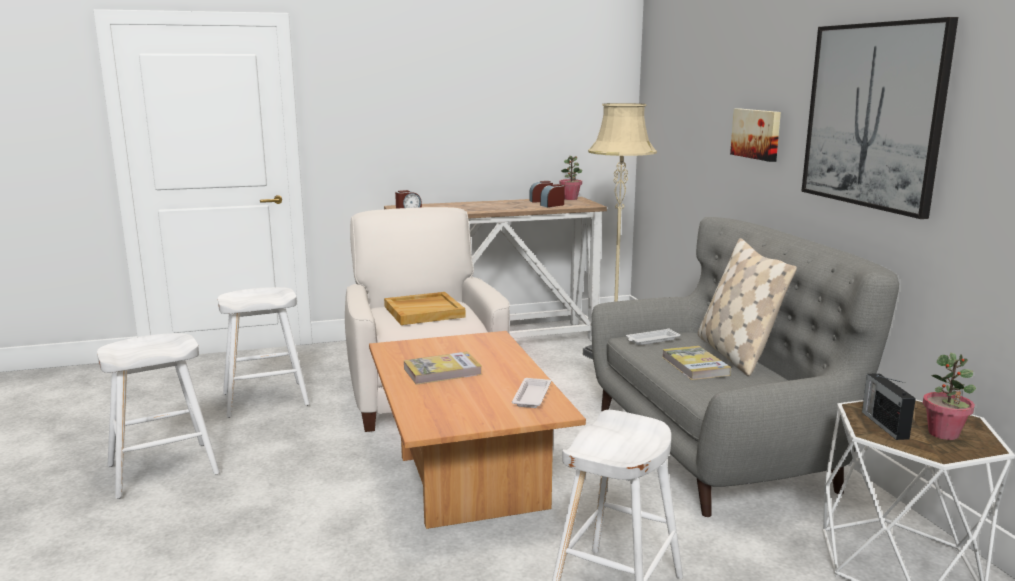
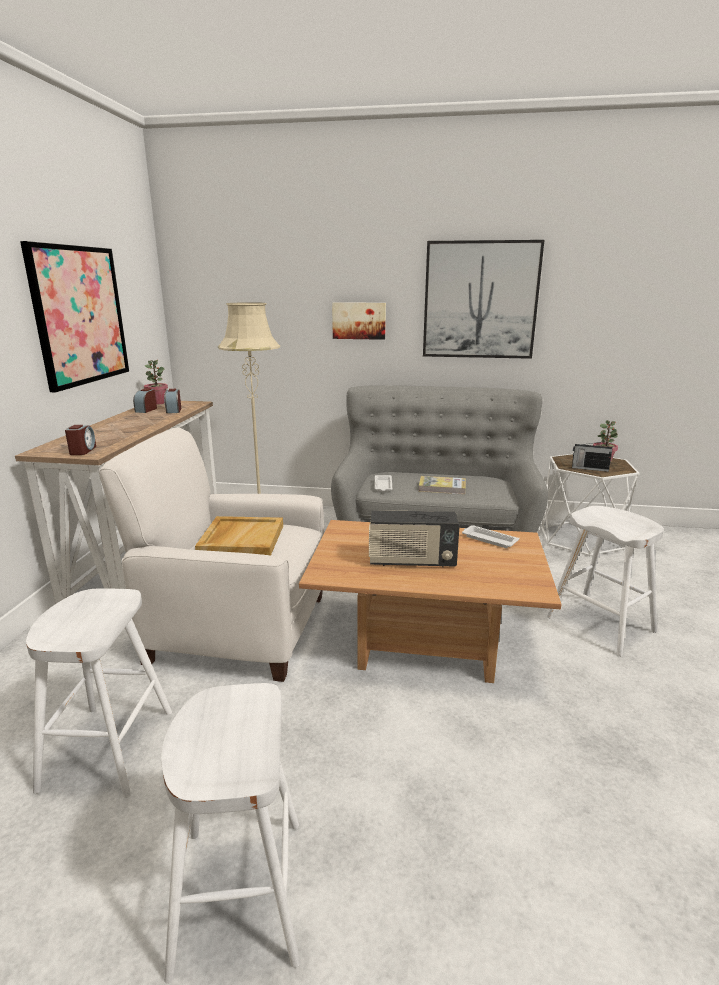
camera: 65 degrees left, 5 degrees up
(442, 371) = (411, 561): book -> radio
(494, 108) = (79, 315): none -> picture
(735, 354) = (426, 474): beige pillow -> none

